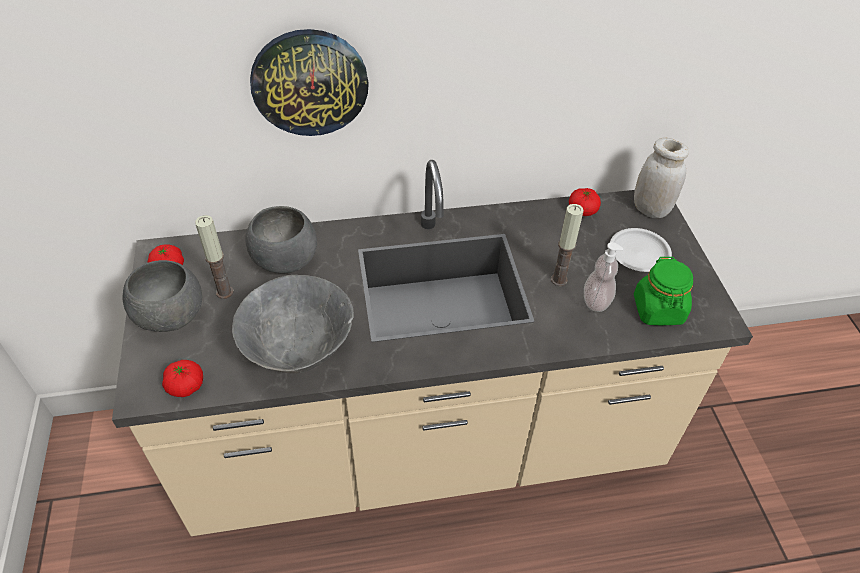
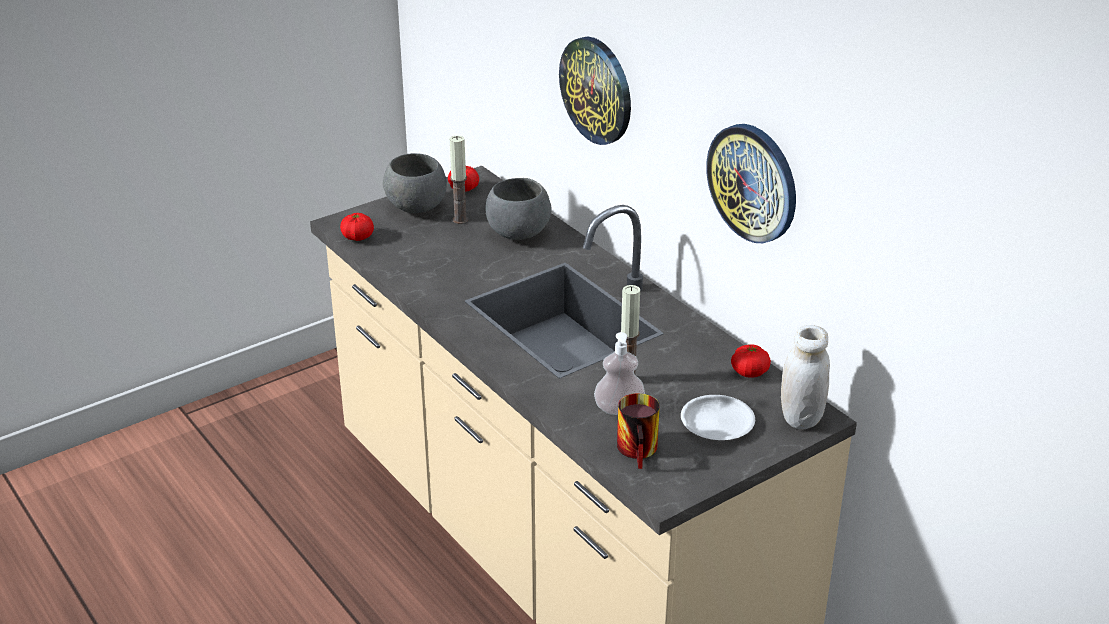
camera: 65 degrees right, 15 degrees down
(300, 352) = (426, 272): grey bowl -> none
(546, 68) = (753, 182): none -> wall clock
(658, 310) = (641, 450): green jar -> mug

